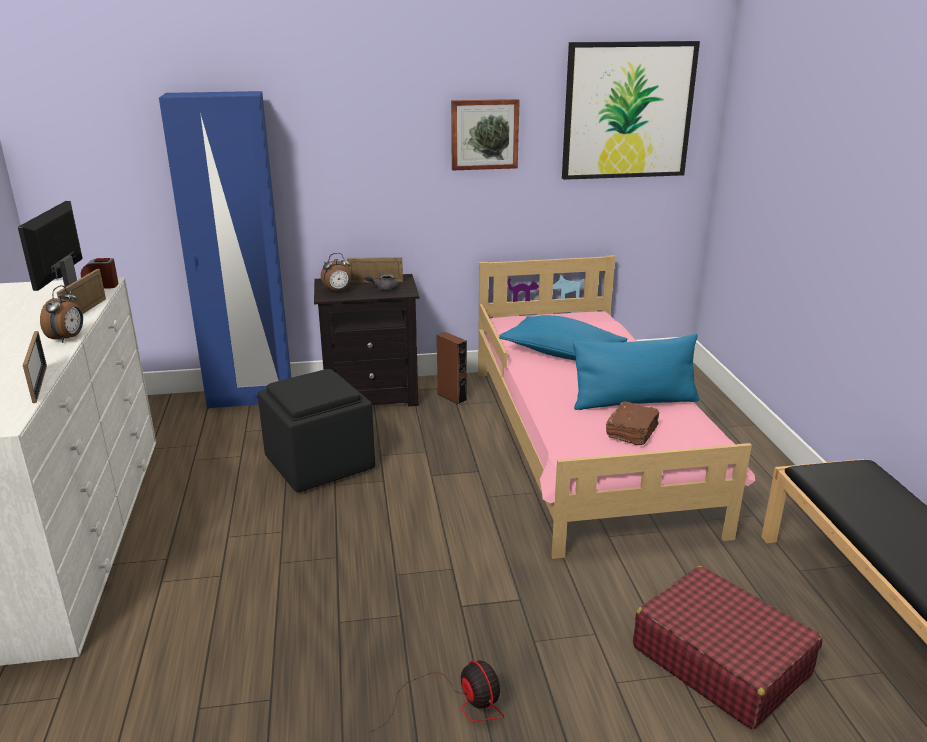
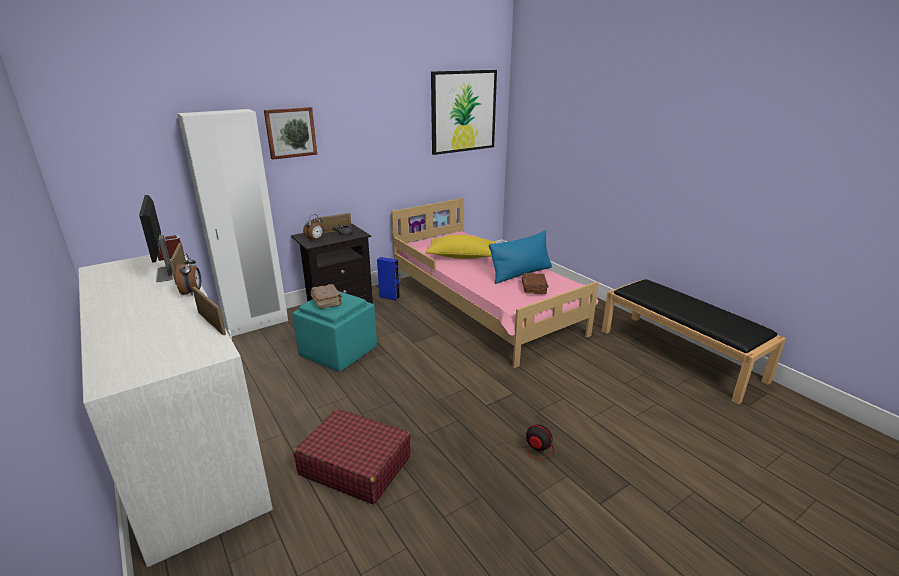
camera: 25 degrees left, 0 degrees up
(250, 398) = (257, 324): blue wardrobe -> white wardrobe
(304, 385) = (327, 302): none -> brown book
(320, 463) = (338, 352): black ottoman -> turquoise ottoman
(452, 397) = (389, 297): brown speaker -> blue speaker
(484, 134) = (388, 130): picture -> picture (290, 132)
(562, 354) = (461, 256): blue pillow -> yellow pillow
(720, 660) = (627, 392): red suitcase -> red suitcase (355, 465)

